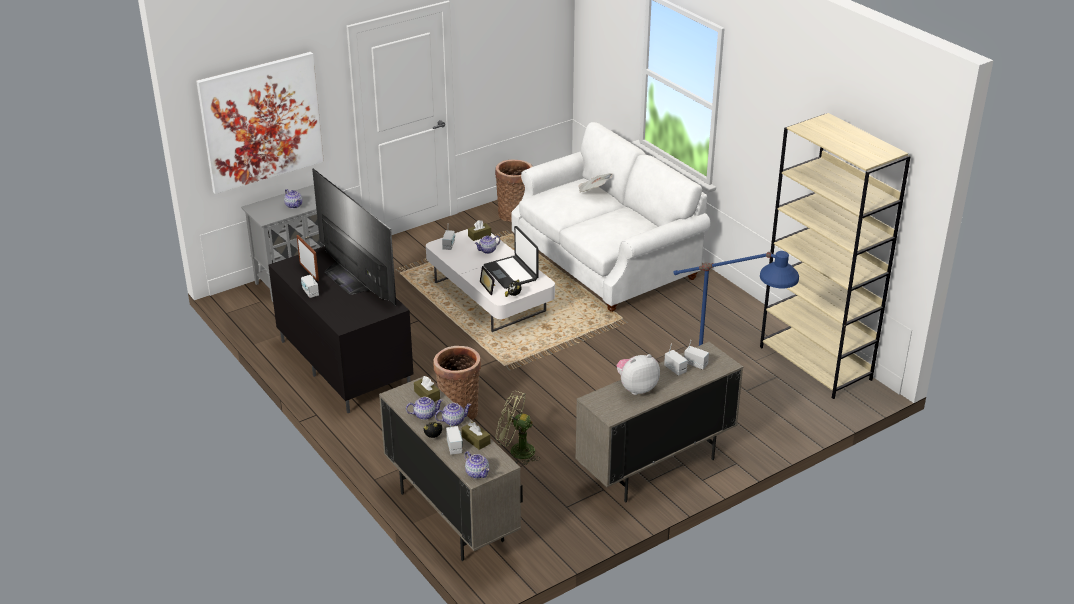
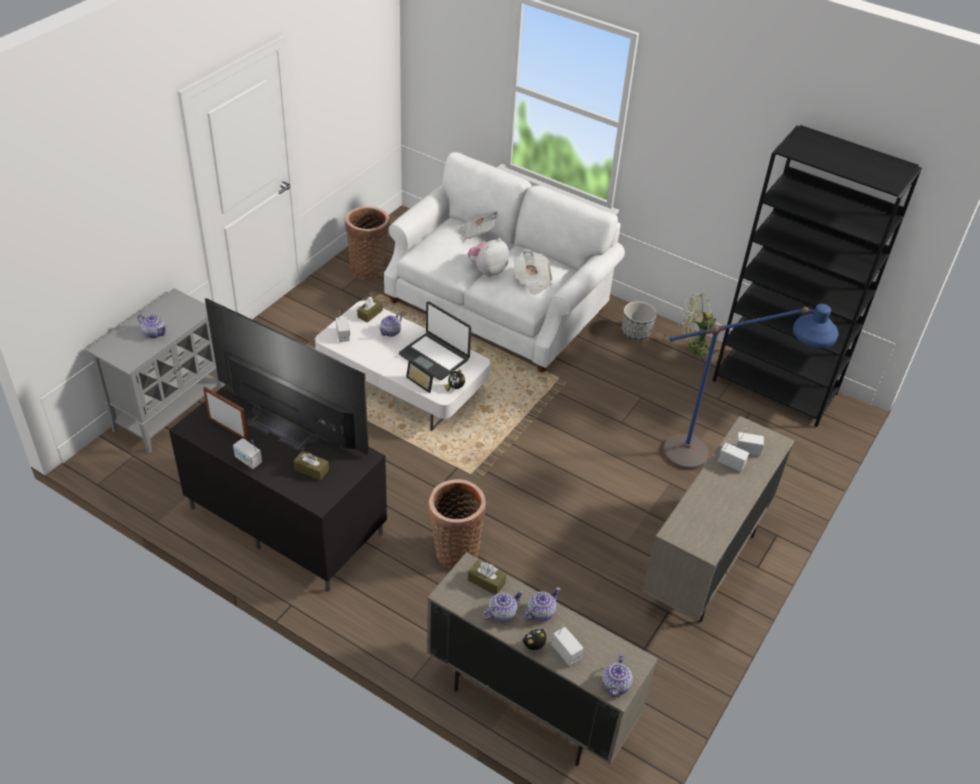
camera: 25 degrees left, 10 degrees up
(261, 121) = (94, 238): picture -> none
(476, 440) = (584, 633): brown tissue box -> brown tissue box (311, 470)
(477, 473) = (616, 684): teapot -> teapot turned 75 degrees clockwise
(516, 451) = (548, 588): green fan -> green fan (693, 349)
(617, 231) = (532, 281): none -> newspaper
(636, 388) = (709, 501): plush toy -> plush toy (487, 271)
(715, 300) = (636, 332): none -> planter
(816, 363) = (775, 387): beige bookcase -> black bookcase

